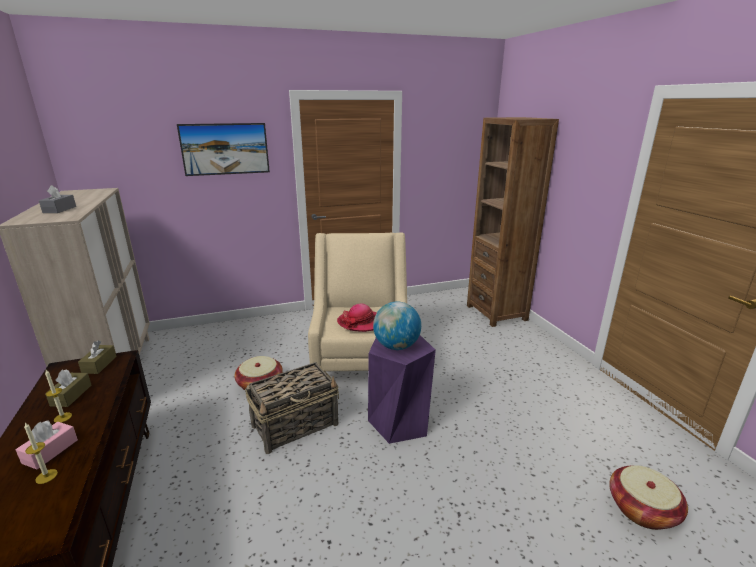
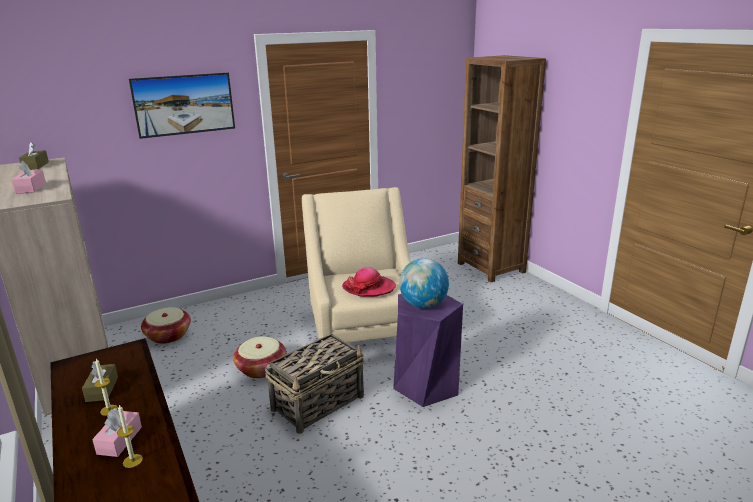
camera: 10 degrees left, 0 degrees up
(59, 209) = (31, 188): grey tissue box -> pink tissue box
(99, 364) = (112, 357): brown tissue box -> brown tissue box (35, 166)
(642, 509) = (671, 429): basket -> basket (168, 335)

